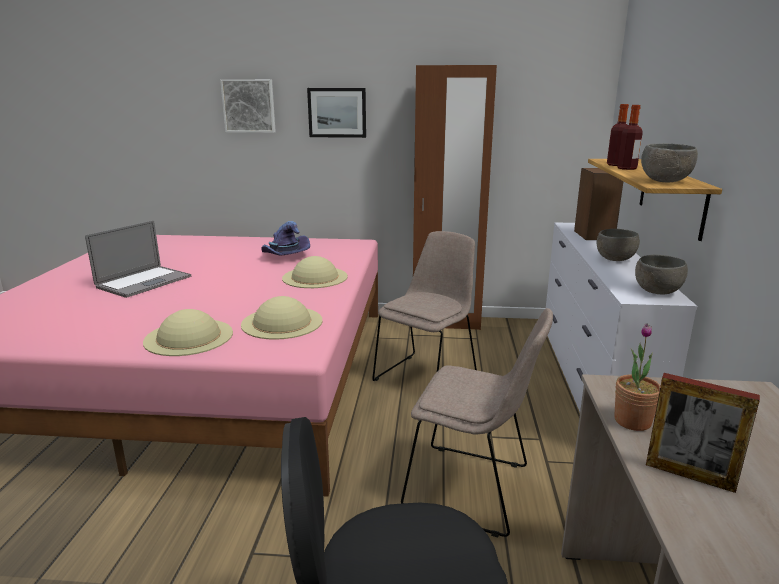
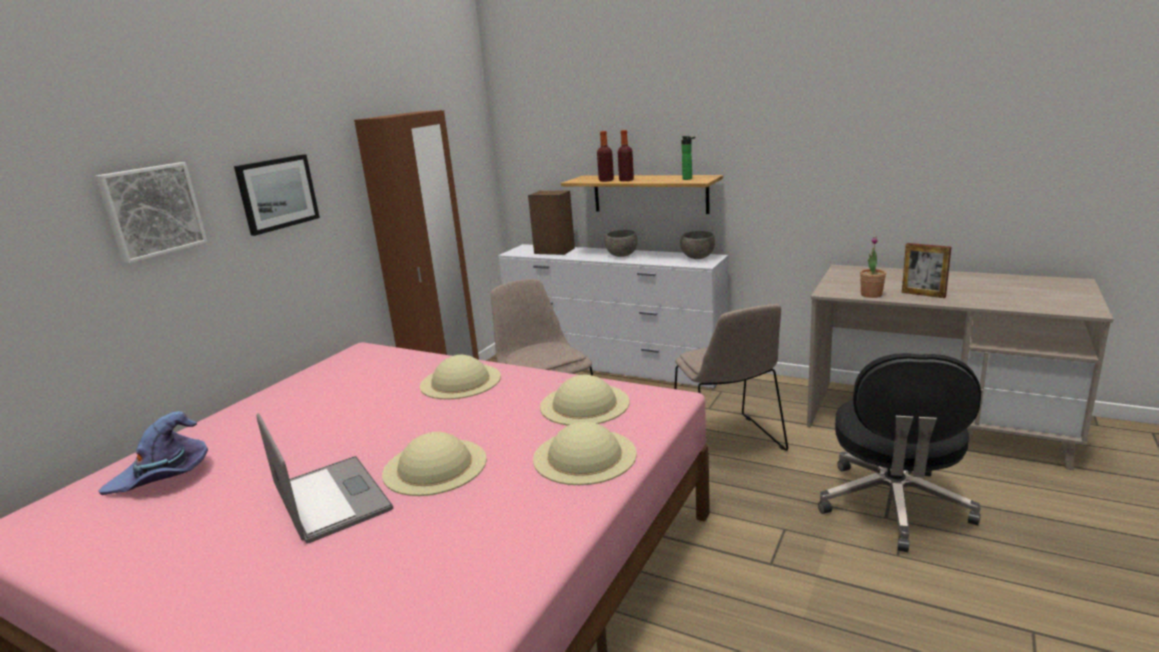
camera: 65 degrees left, 0 degrees up
(179, 296) = (435, 466): none -> beige hat
(284, 256) = (352, 394): purple hat -> purple hat (163, 477)
(472, 489) = (729, 444): beige chair -> beige chair turned 120 degrees clockwise
(664, 181) = (688, 179): grey bowl -> bottle
(689, 475) = (923, 294): picture frame -> picture frame turned 75 degrees clockwise

